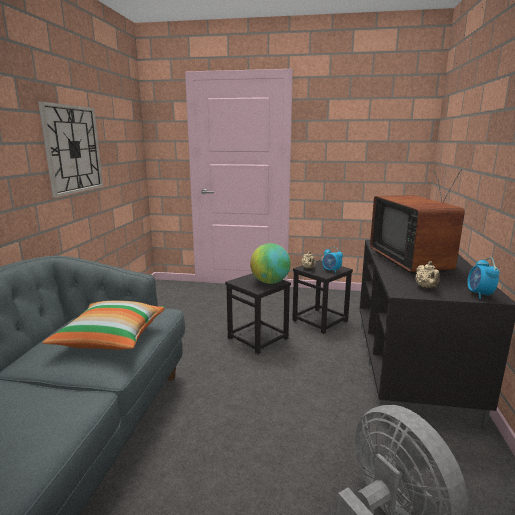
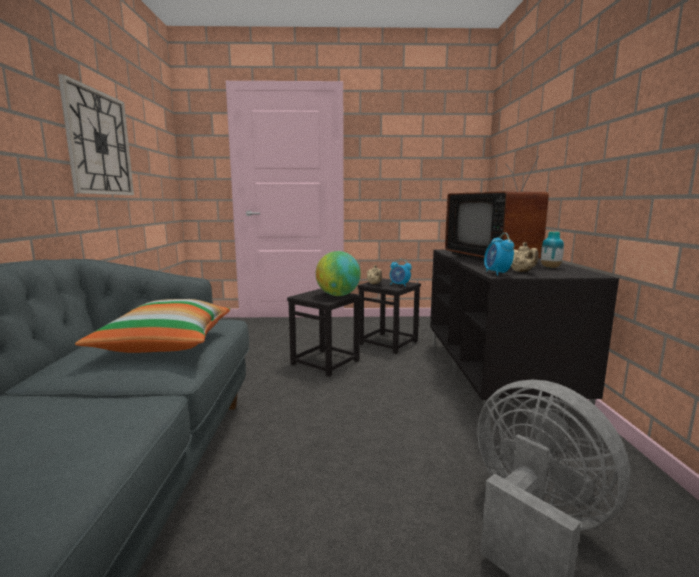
camera: 10 degrees left, 5 degrees down
(460, 281) = (550, 267): none -> vase
(479, 294) = (577, 274): alarm clock -> alarm clock (497, 273)

